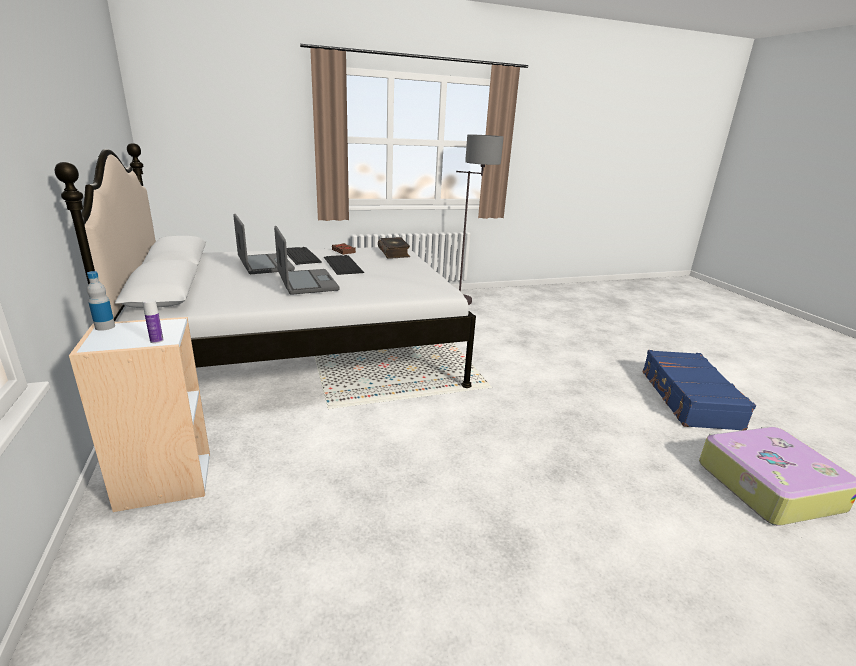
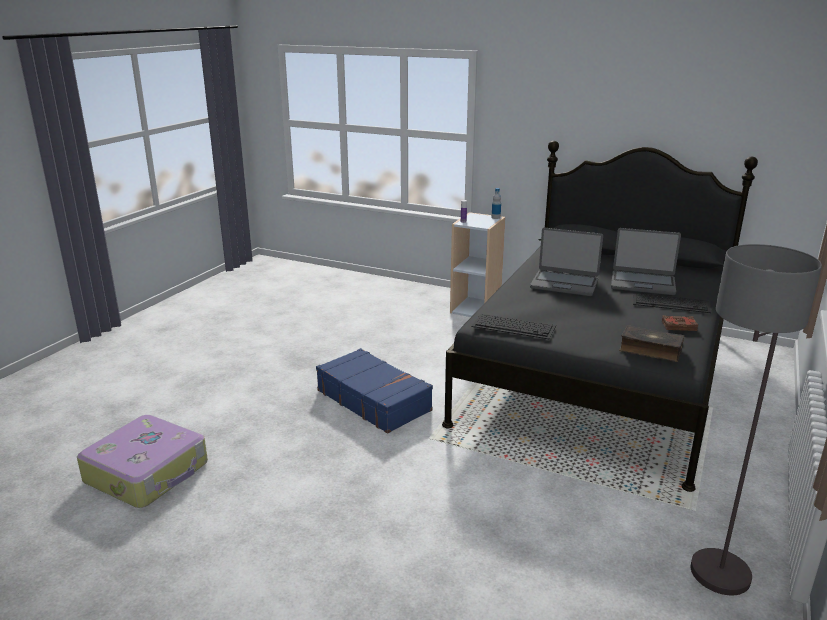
camera: 135 degrees right, 0 degrees up
(303, 356) = (598, 377): white bed -> black bed
(342, 264) = (612, 309): keyboard -> keyboard (514, 326)
(688, 399) = (232, 549): blue suitcase -> blue suitcase (374, 400)

